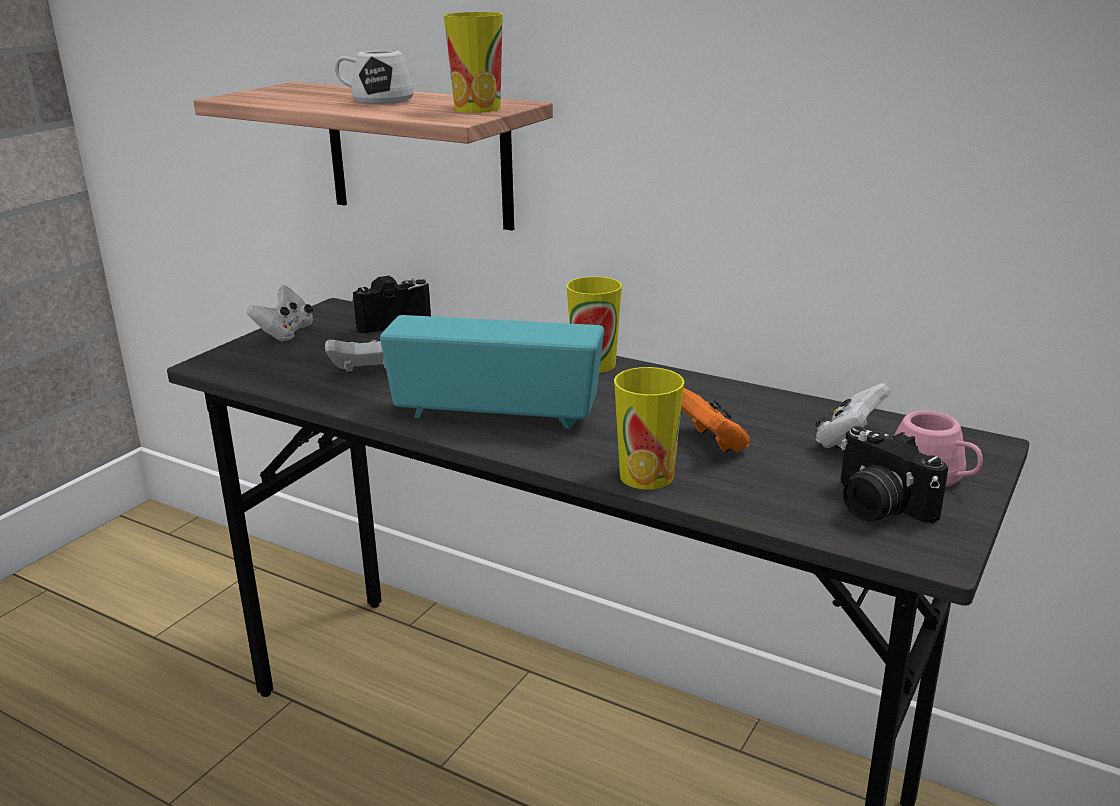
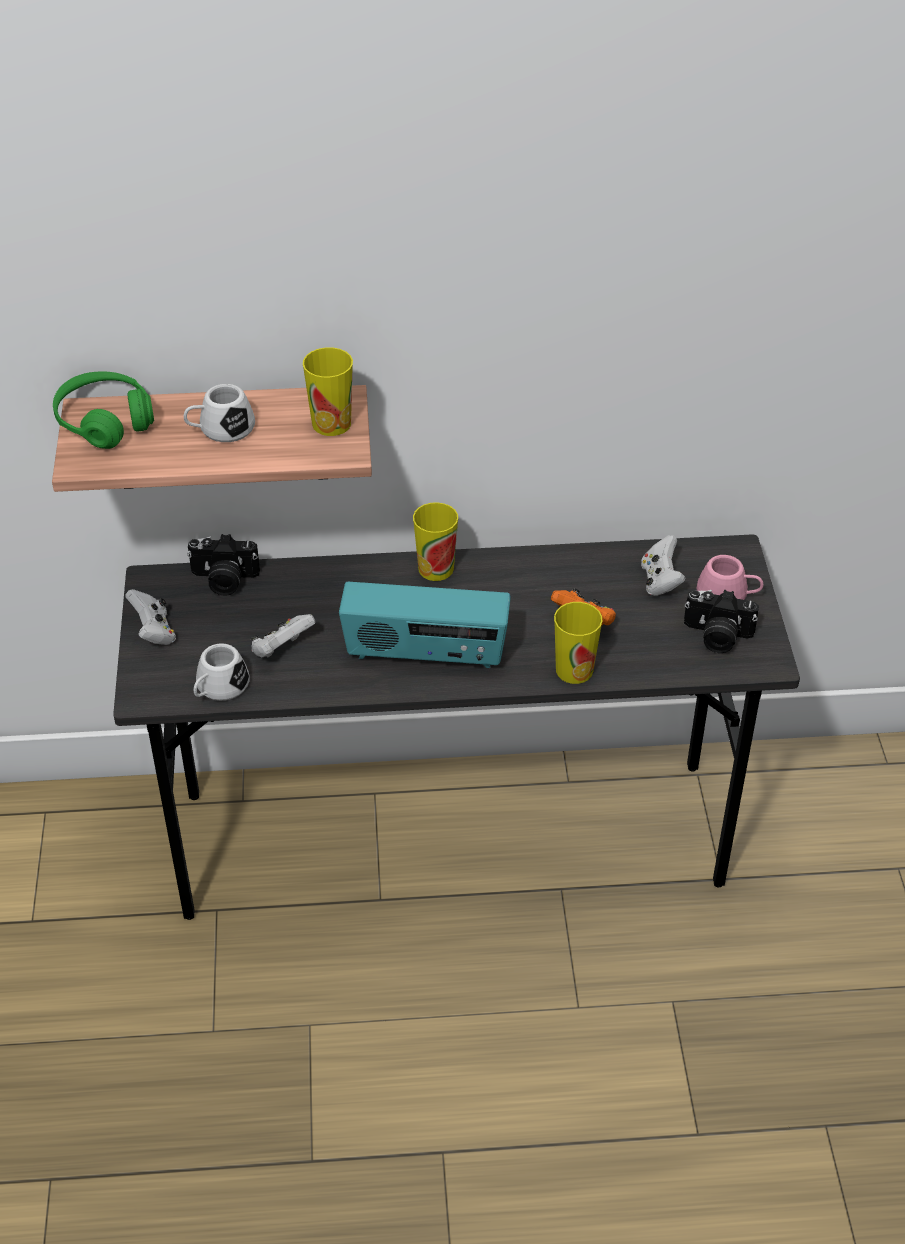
camera: 35 degrees left, 20 degrees up
(274, 378) = (218, 688): none -> white mug
(296, 89) = (105, 422): none -> green headphones
(391, 322) = (224, 580): camera -> camera turned 120 degrees counterclockwise
(496, 414) = (425, 654): radio -> radio turned 150 degrees counterclockwise

